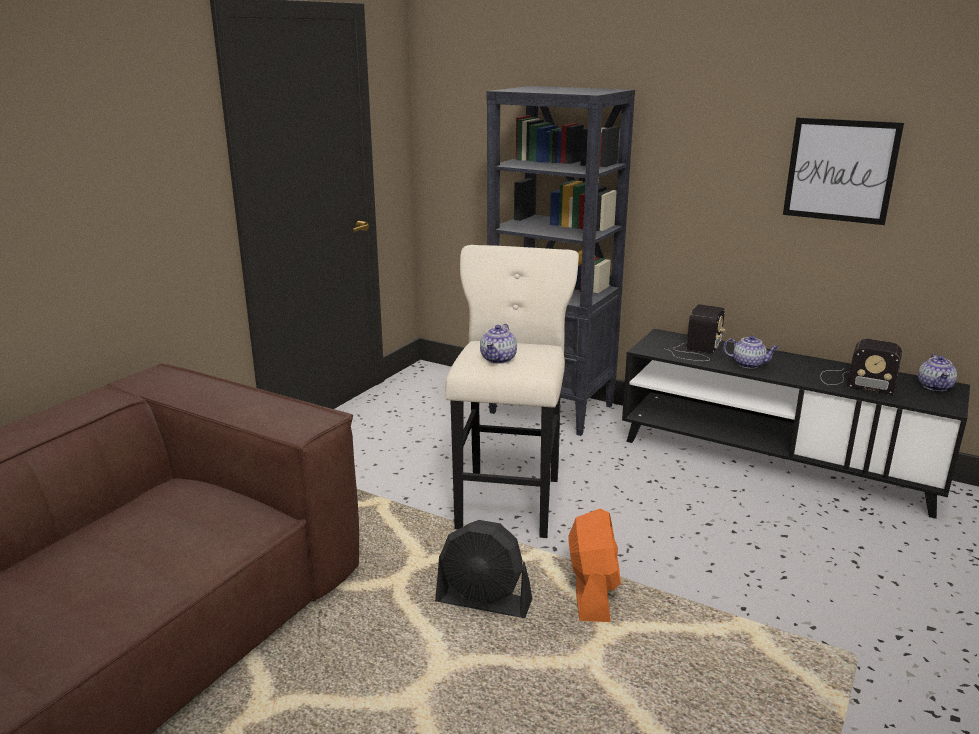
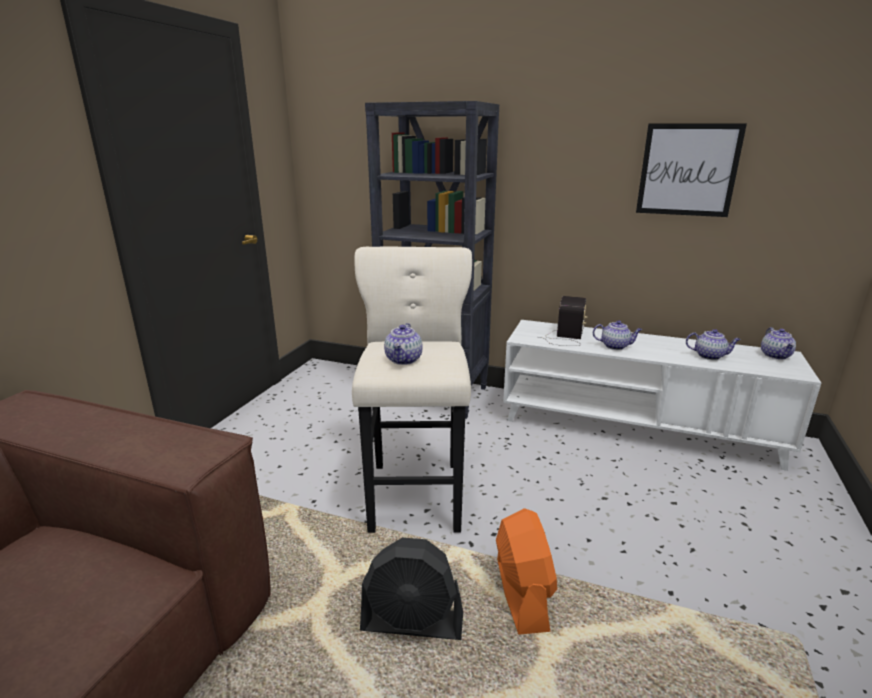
camera: 10 degrees left, 0 degrees up
(775, 461) = (636, 428): black tv stand -> white tv stand
(854, 382) = (710, 356): radio -> teapot

